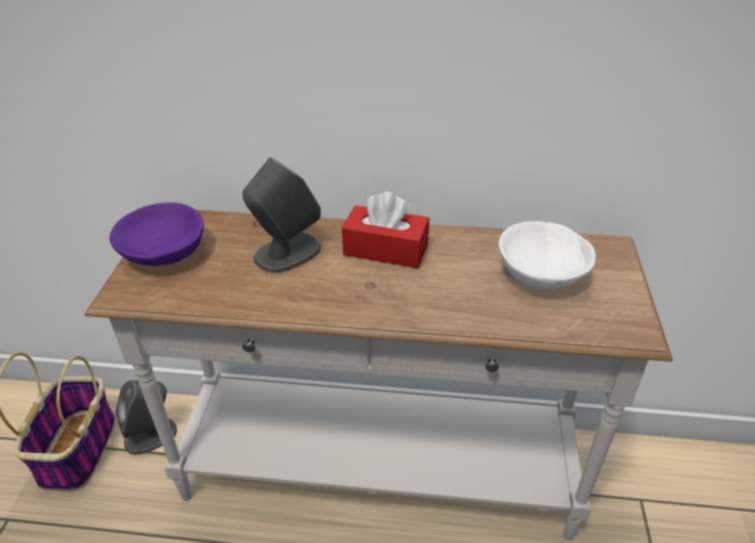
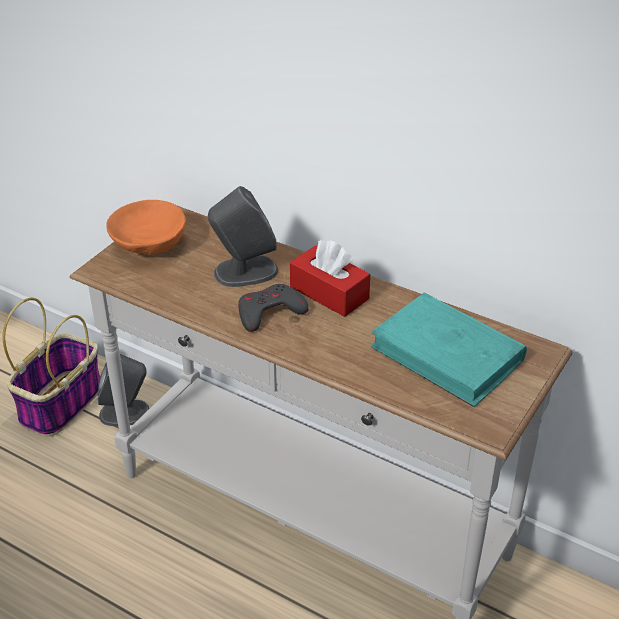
camera: 25 degrees right, 0 degrees up
(165, 254) = (150, 244): purple bowl -> orange bowl
(340, 286) = (269, 312): none -> grey game controller
(539, 274) = (448, 354): white bowl -> turquoise book

